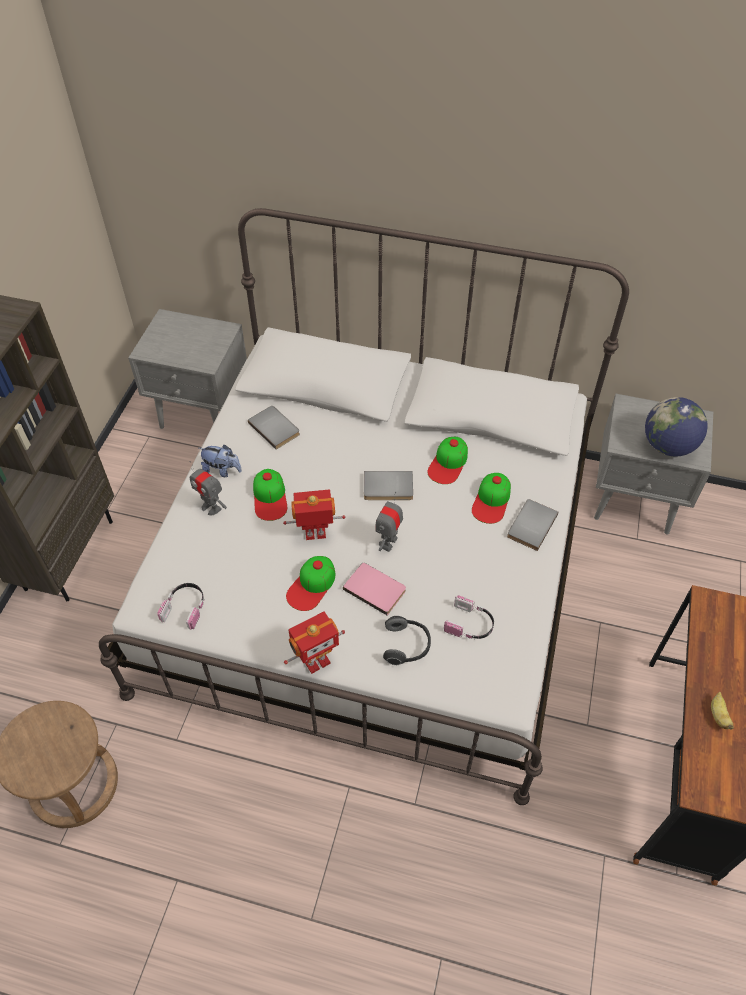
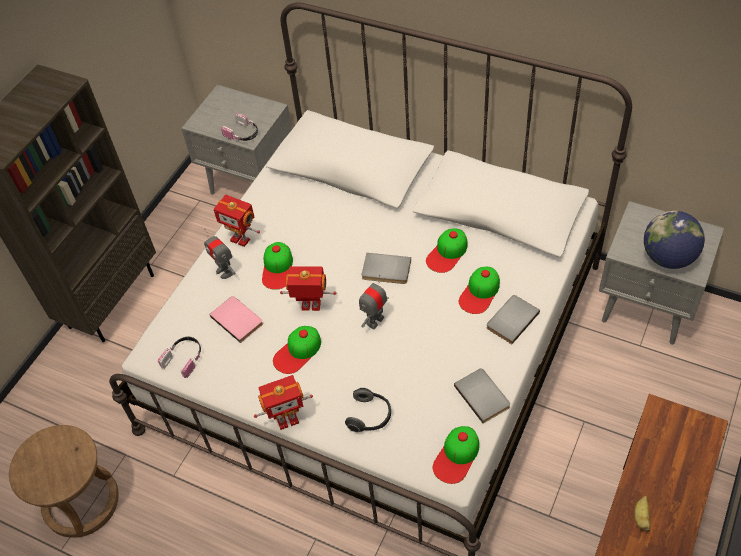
camera: 15 degrees right, 0 degrees up
(222, 470) = (241, 239): plush toy -> toy robot
(275, 428) = (296, 205): grey book -> grey book (483, 395)
(375, 588) = (354, 361): pink book -> pink book (238, 319)
(470, 624) = (432, 404): headphones -> headphones (243, 134)
(509, 677) = (457, 456): none -> cap

